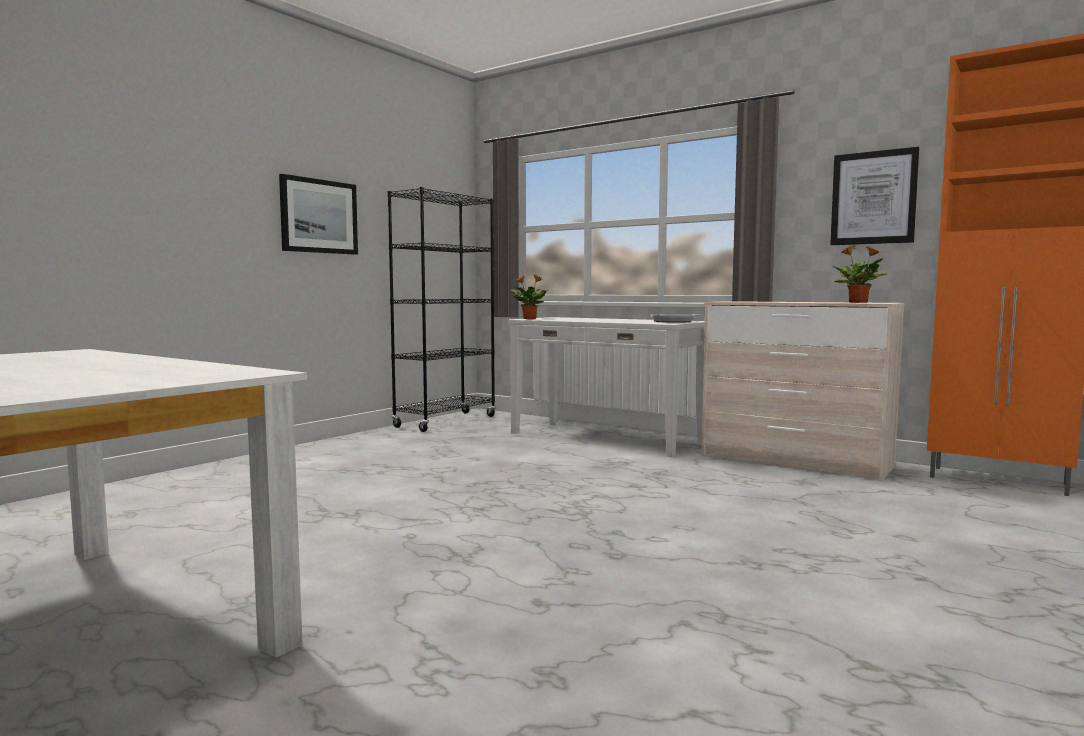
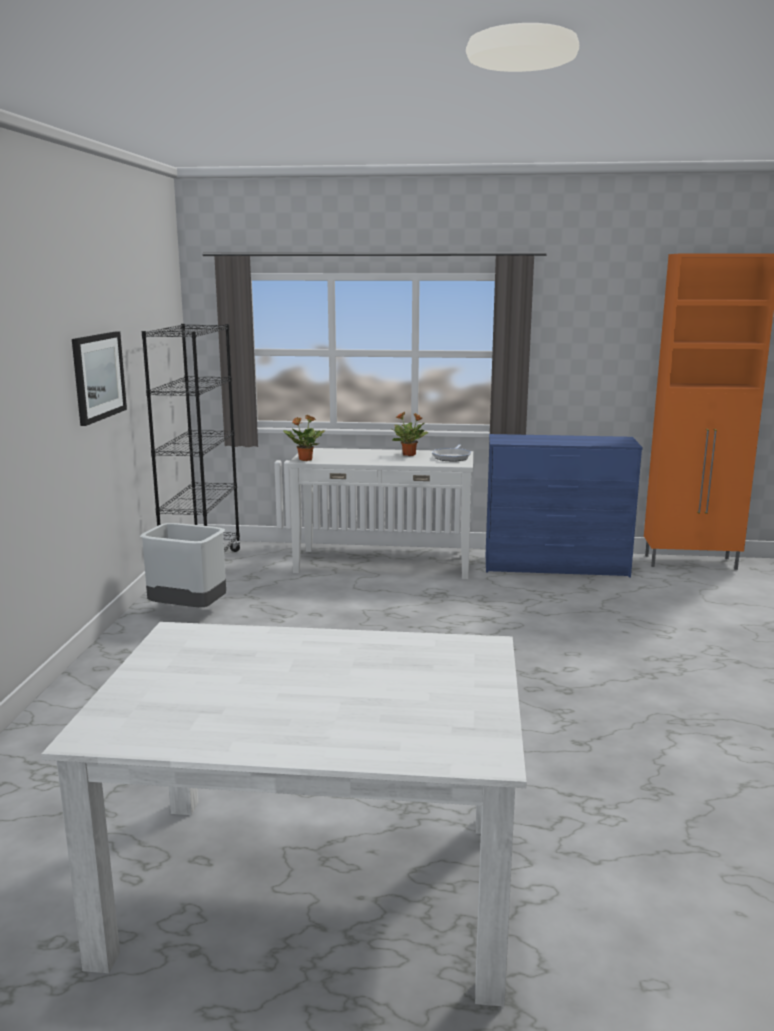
camera: 30 degrees left, 10 degrees up
(380, 442) = (189, 611): none -> grey trash can
(794, 461) = (555, 567): beige dresser -> blue dresser
(859, 302) = (612, 443): potted plant -> potted plant (409, 455)
(873, 198) = (603, 348): picture -> none

